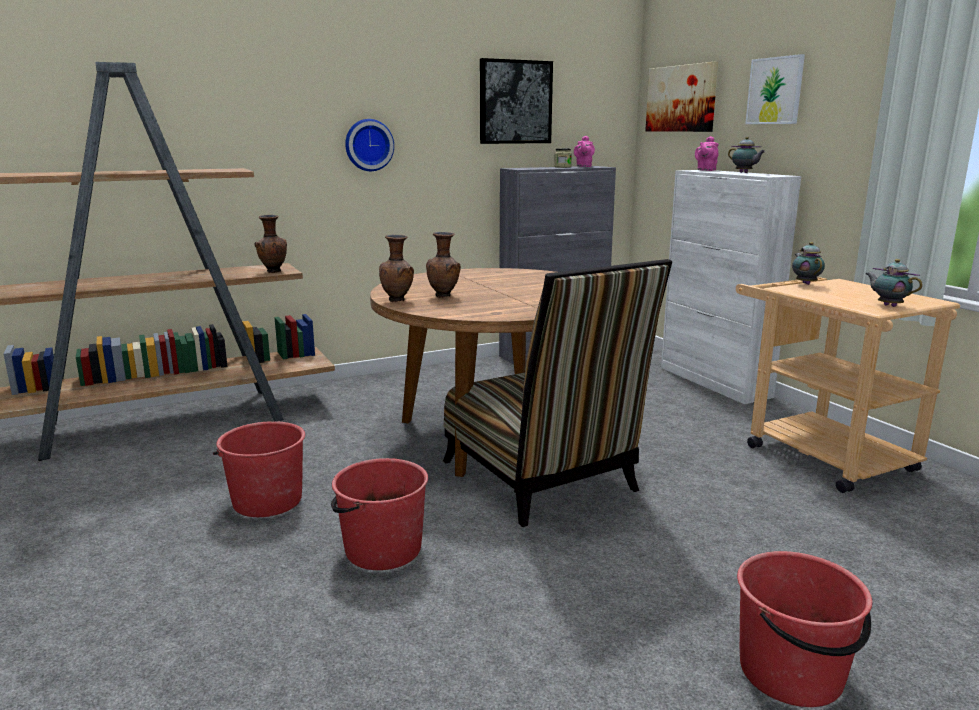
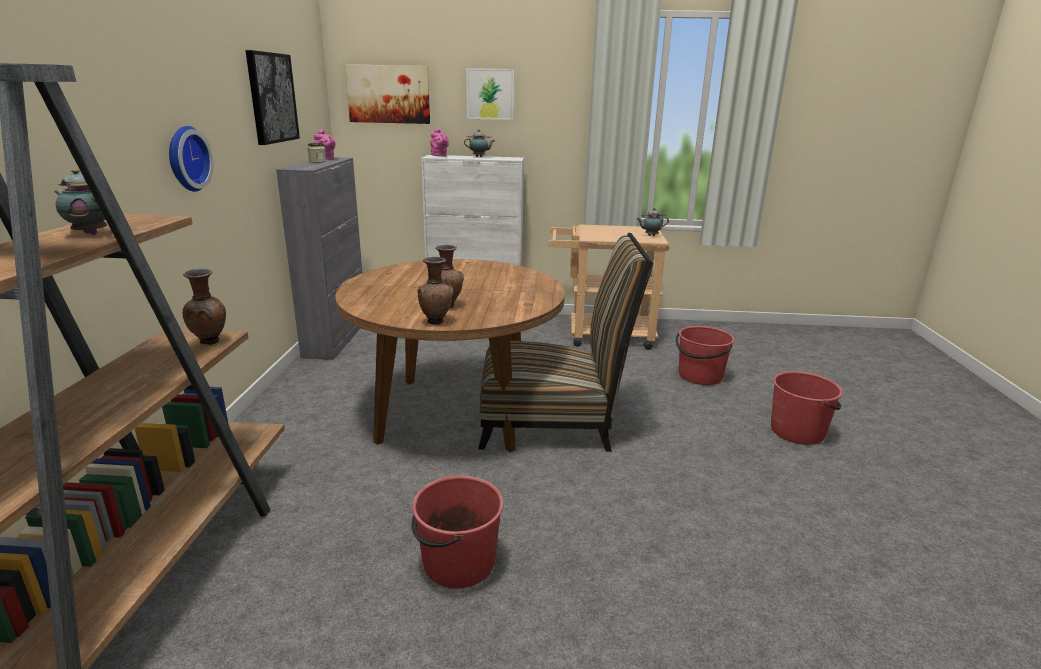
camera: 60 degrees left, 5 degrees up
(382, 549) = (599, 519): red bucket -> red bucket (699, 376)
(805, 283) = (585, 231): teapot -> teapot (90, 233)

